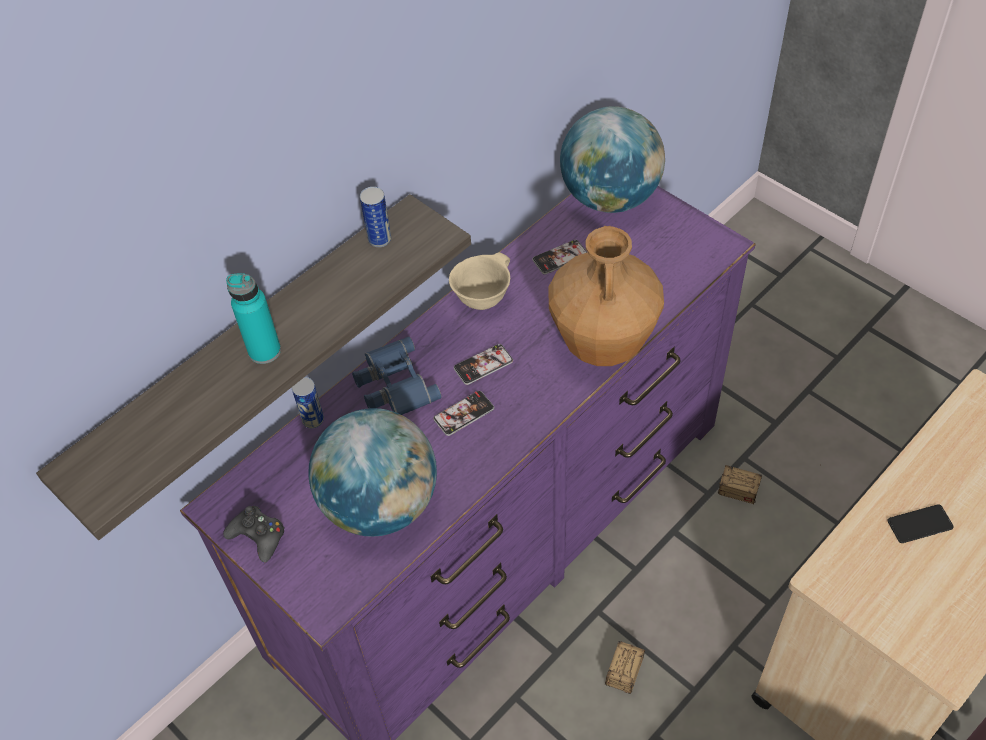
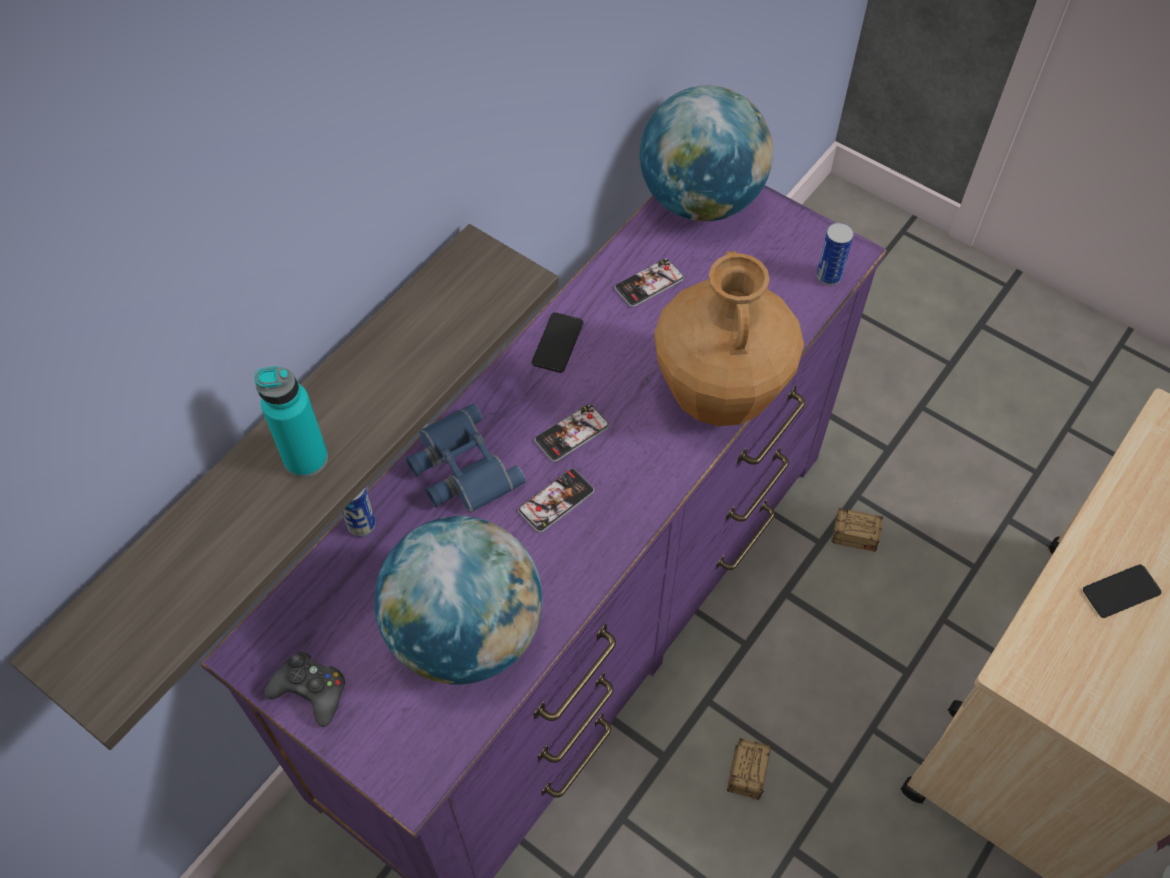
camera: 10 degrees left, 5 degrees up
(379, 239) = (439, 290): can -> can (828, 276)
(481, 297) = (557, 343): beige bowl -> phone

